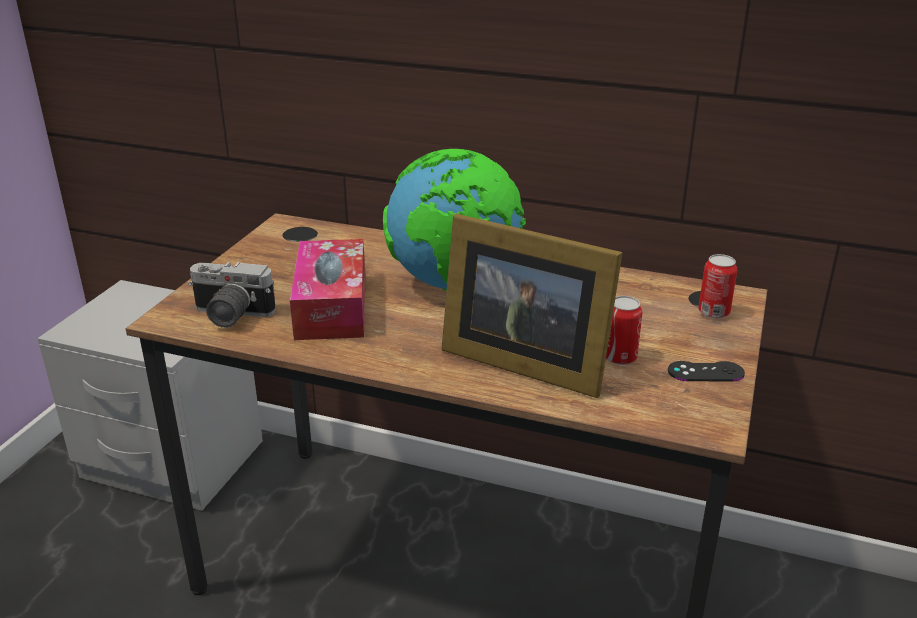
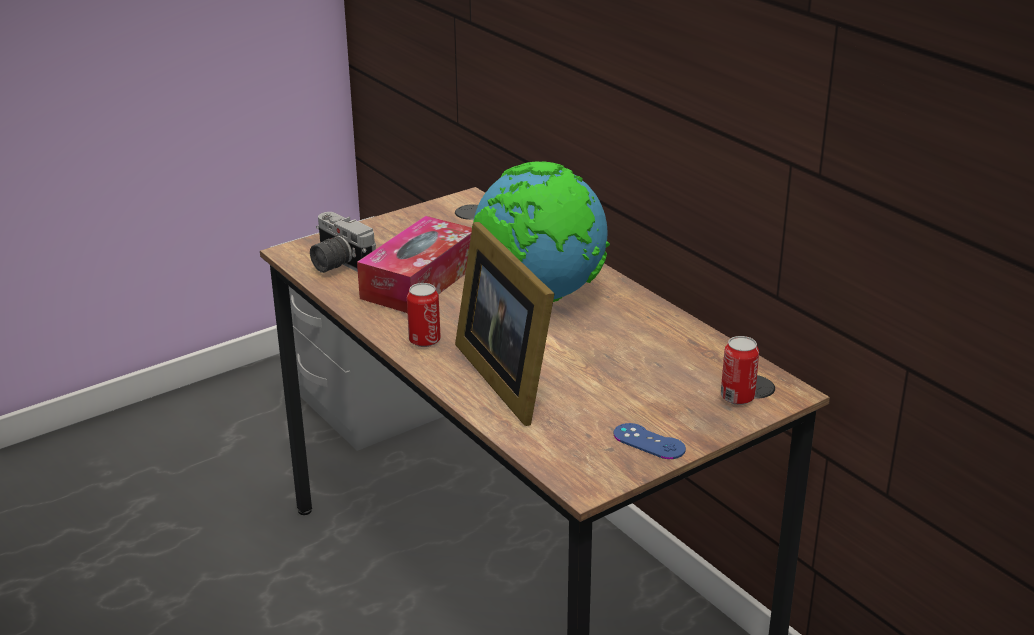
camera: 35 degrees right, 0 degrees up
(620, 357) = (592, 403): can -> can (424, 340)
(705, 372) = (649, 442): black game controller -> blue game controller

